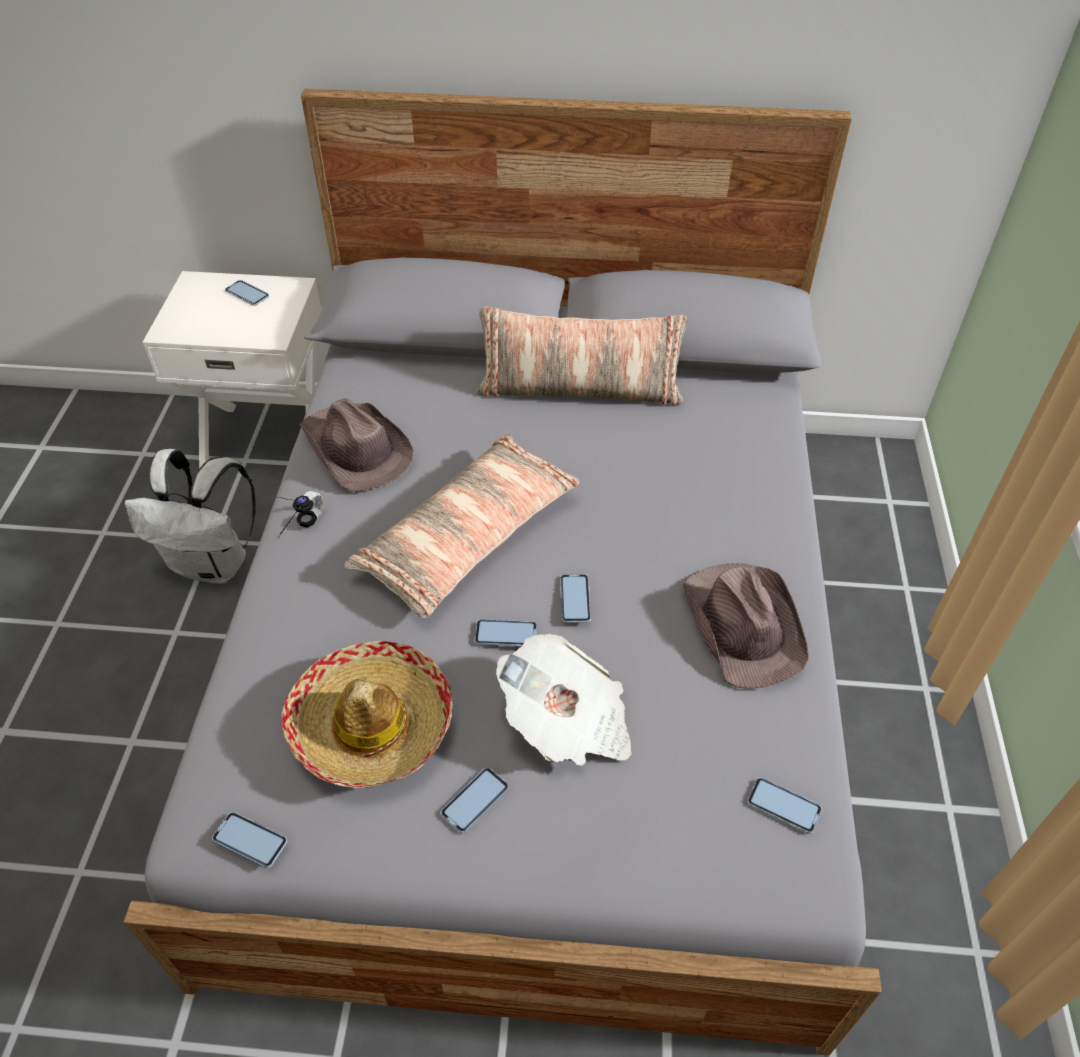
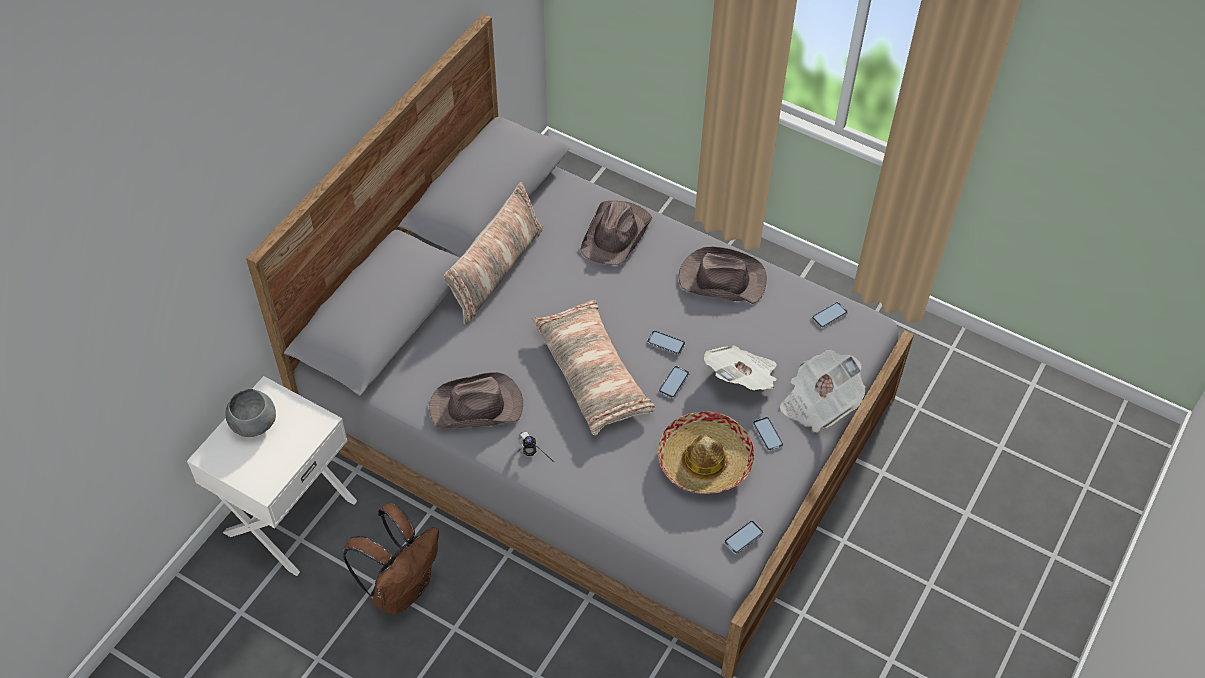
camera: 65 degrees left, 5 degrees up
(214, 563) = (401, 588): white backpack -> brown backpack
(247, 294) = (253, 424): phone -> grey bowl
(584, 858) = (818, 403): none -> newspaper
(730, 477) = (617, 234): none -> brown hat

